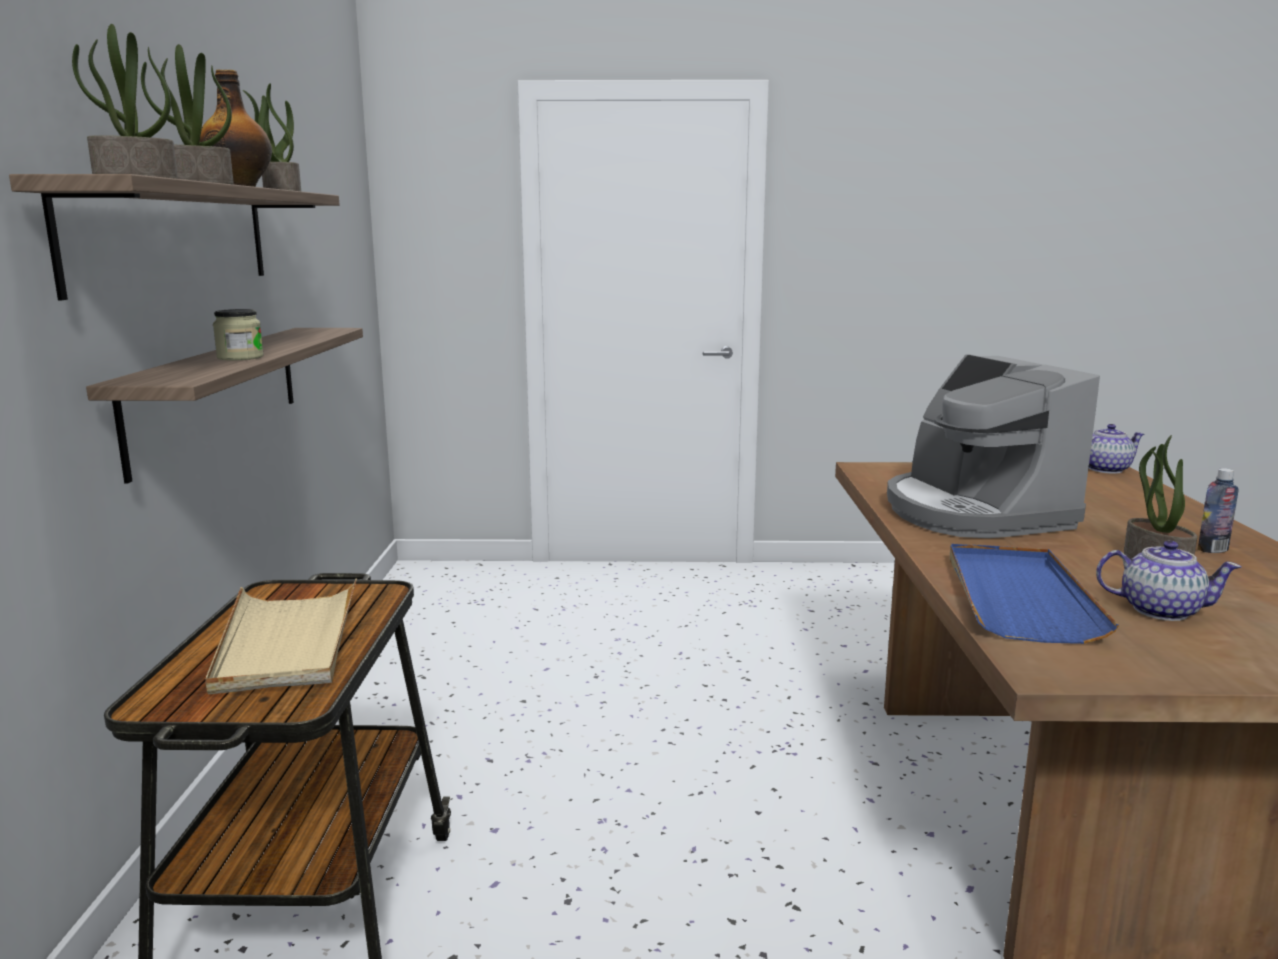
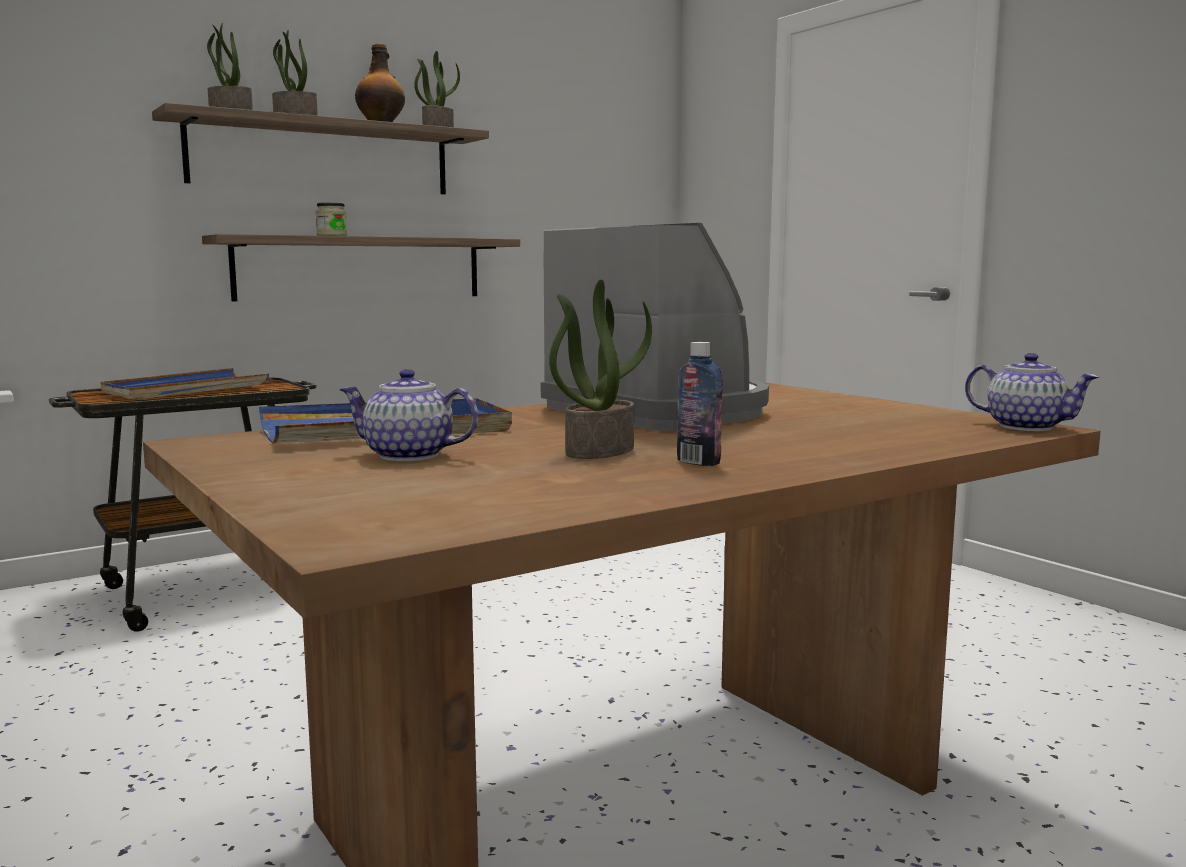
camera: 55 degrees right, 5 degrees down
(287, 641) = (186, 390): beige tray -> blue tray
(973, 513) = (660, 411): coffee machine -> coffee machine turned 105 degrees clockwise
(1159, 610) = (409, 455): teapot -> teapot turned 120 degrees clockwise

